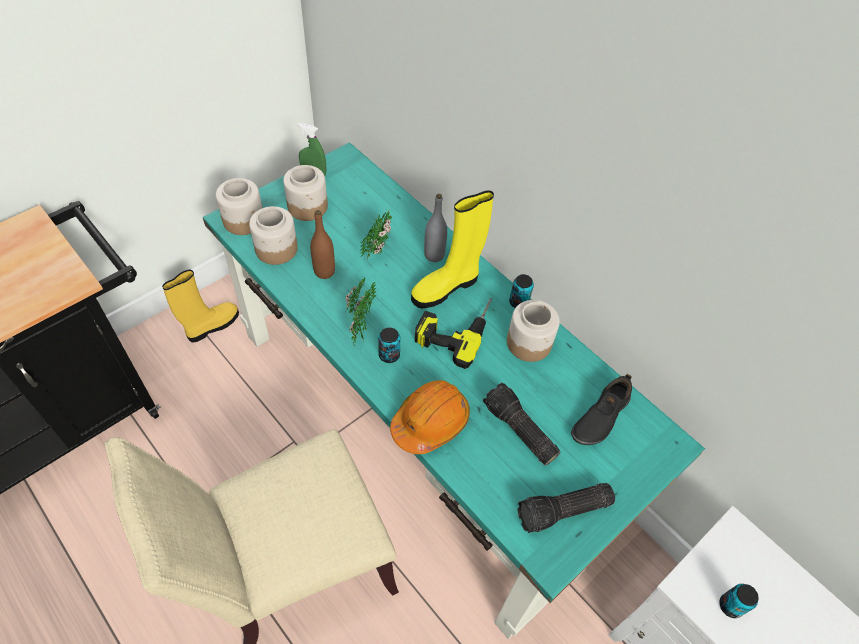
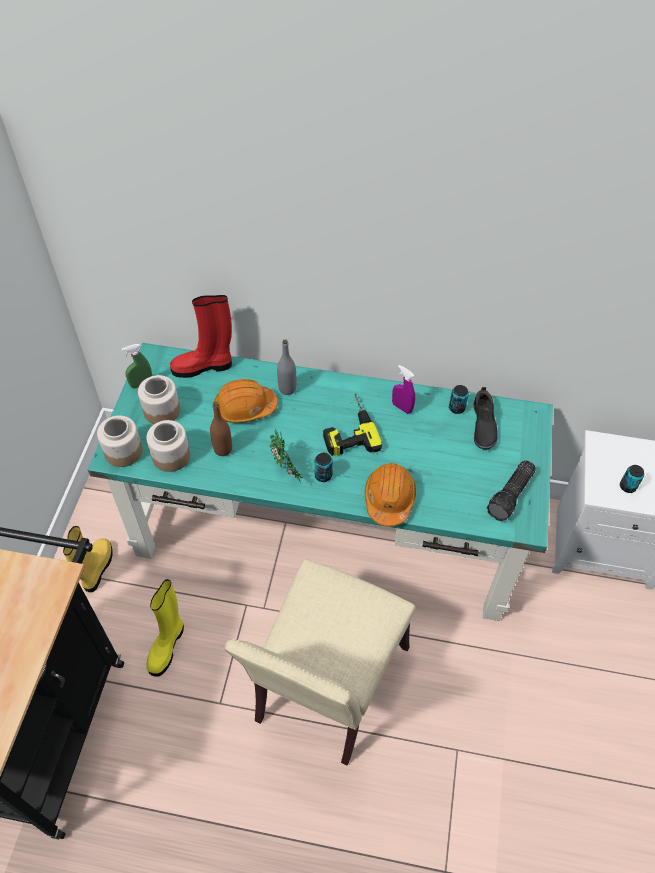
camera: 35 degrees left, 0 degrees up
(379, 191) = (204, 366): none -> red boot
(379, 248) = (245, 408): potted plant -> orange hard hat
(447, 287) = (317, 405): yellow boot -> yellow boot (167, 646)
(518, 302) = (371, 385): can -> can (456, 408)
(518, 431) = (445, 467): flashlight -> none
(529, 342) = (402, 407): jar -> purple spray bottle

